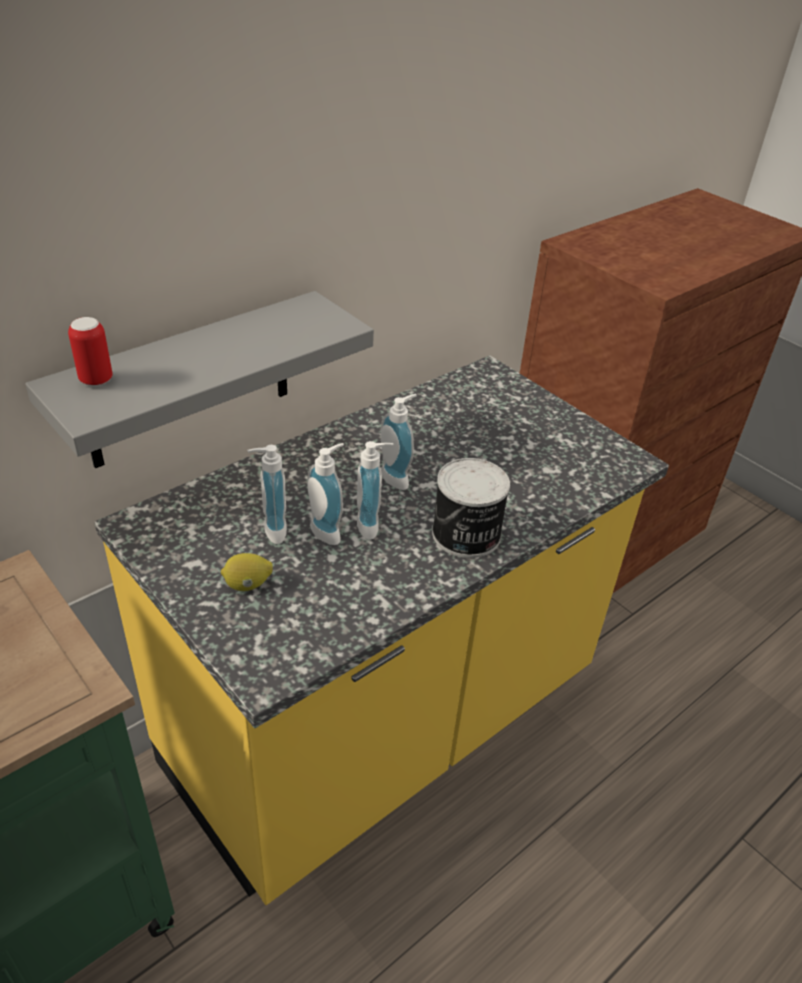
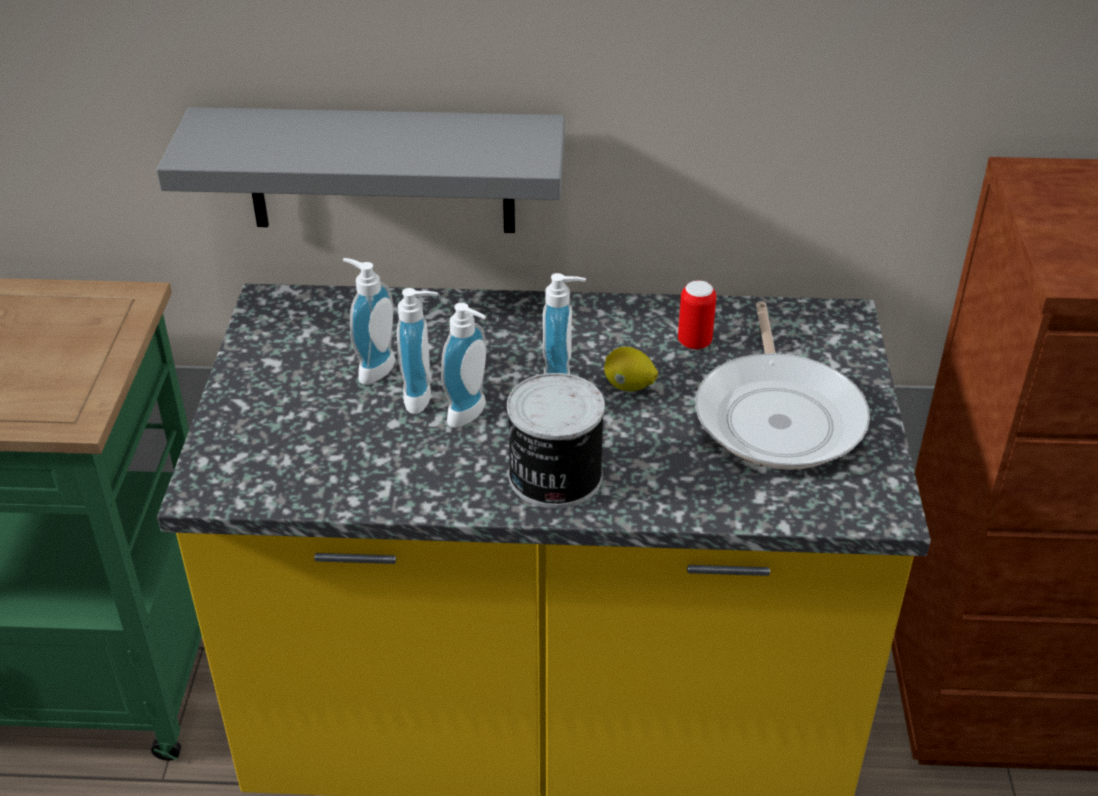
camera: 45 degrees right, 0 degrees up
(96, 380) = (240, 126): can -> can (694, 342)
(247, 585) = (290, 405): lemon -> lemon (628, 386)
(528, 438) = (779, 415): none -> frying pan

